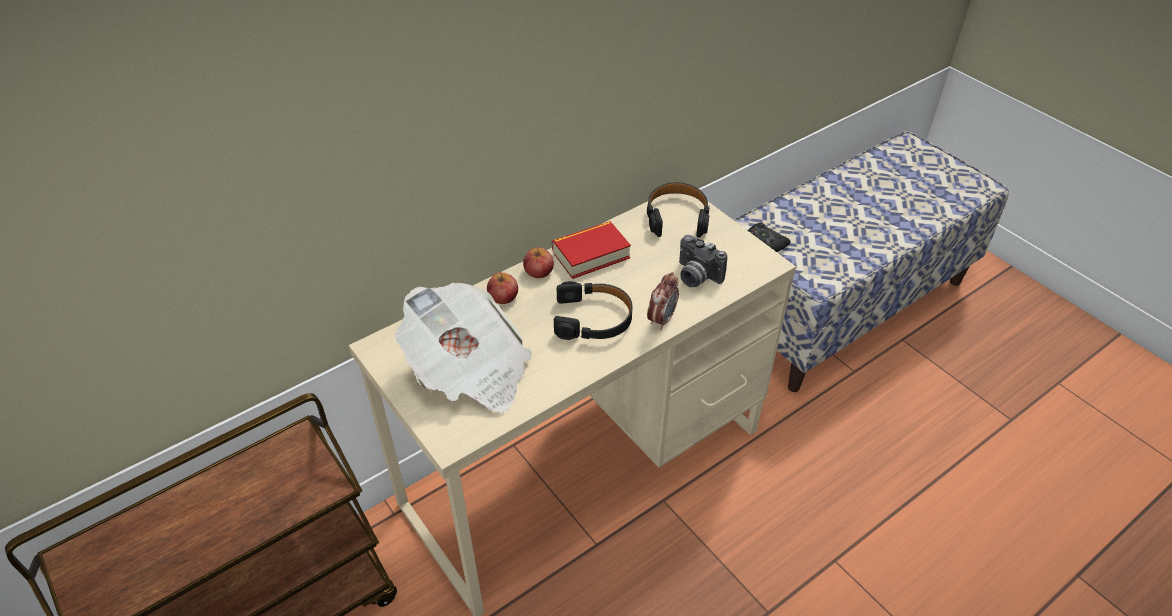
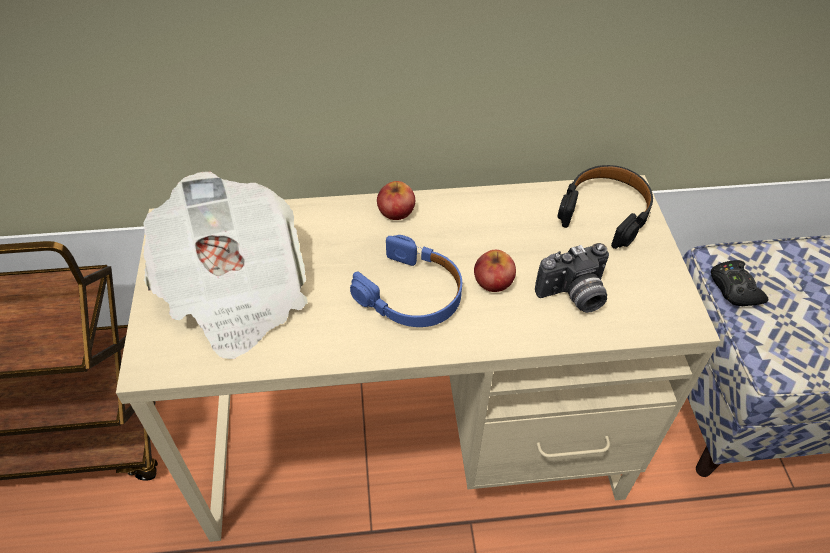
camera: 30 degrees right, 5 degrees up
(503, 296) = (336, 223): apple -> apple (493, 280)
(590, 255) = (468, 216): book -> none
(593, 319) = (411, 294): black headphones -> blue headphones
(661, 319) = (491, 331): alarm clock -> none
(695, 276) = (573, 296): camera -> camera turned 90 degrees counterclockwise

